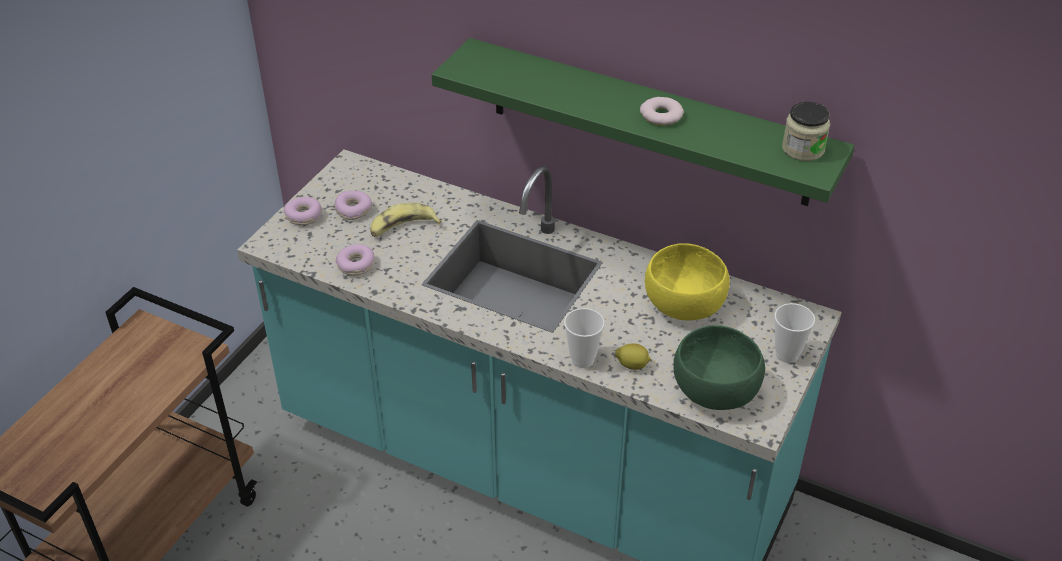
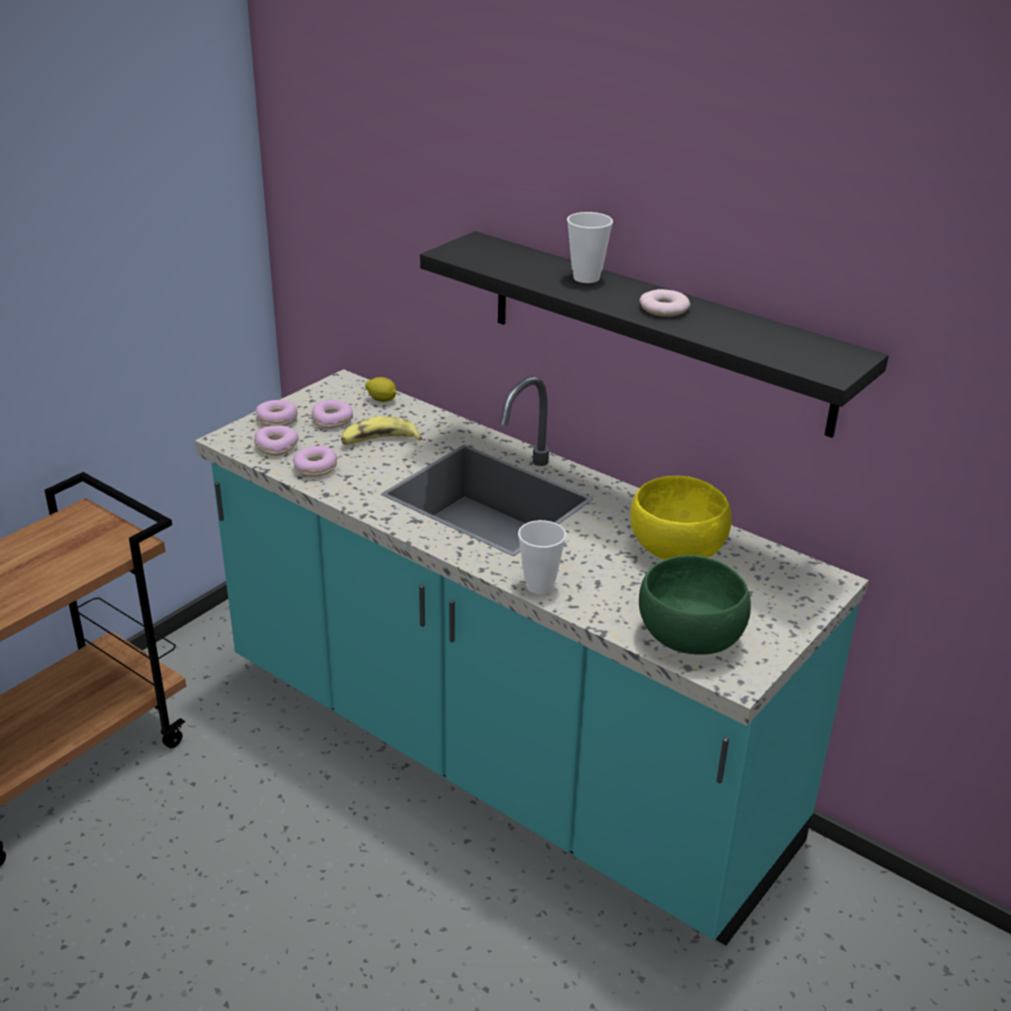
camera: 10 degrees right, 10 degrees down
(313, 246) = (276, 446): none -> donut
(632, 365) = (597, 598): lemon -> lemon (382, 400)
(648, 122) = (657, 331): green shelf -> black shelf
(787, 354) = (789, 613): cup -> cup (586, 278)
(803, 149) = (823, 352): jar -> none

